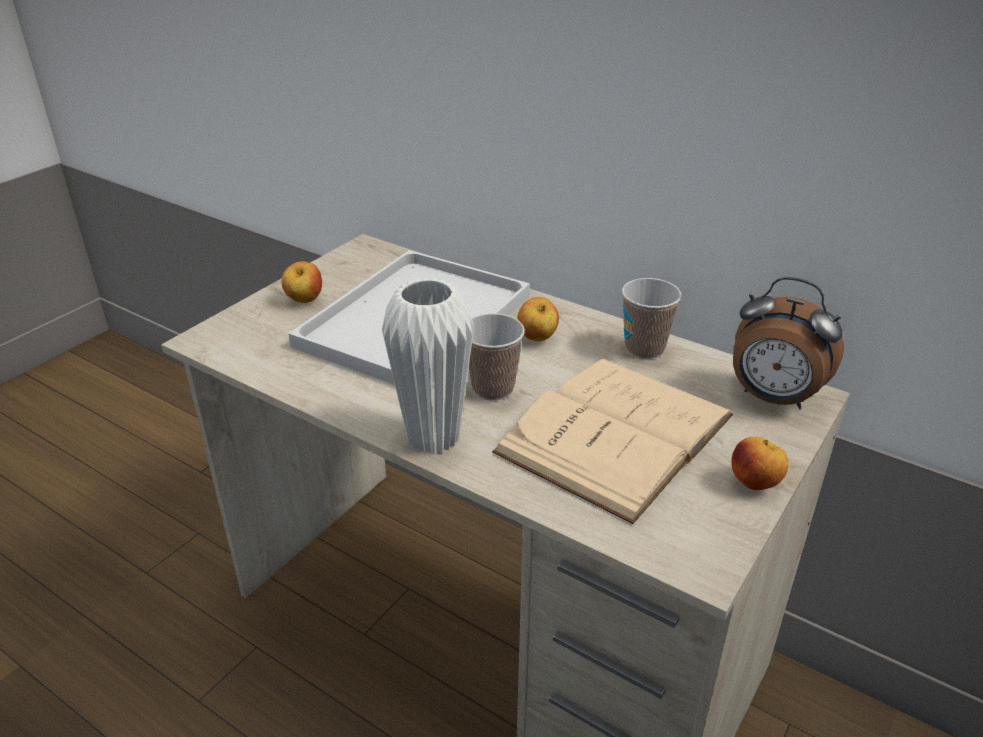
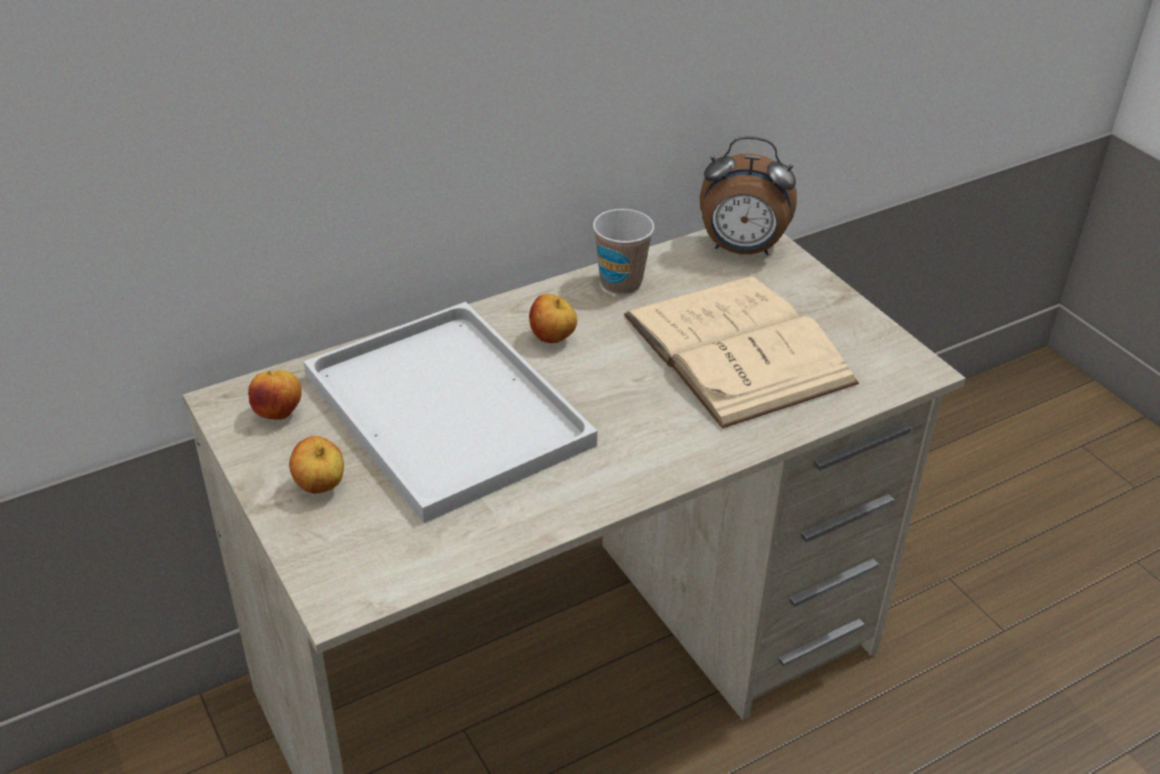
camera: 65 degrees left, 5 degrees up
(433, 437) = (674, 459): white vase -> none
(493, 388) = (619, 396): cup -> none
(755, 483) = (841, 305): apple -> apple (278, 413)
(772, 398) = (741, 250): alarm clock -> alarm clock turned 45 degrees clockwise

